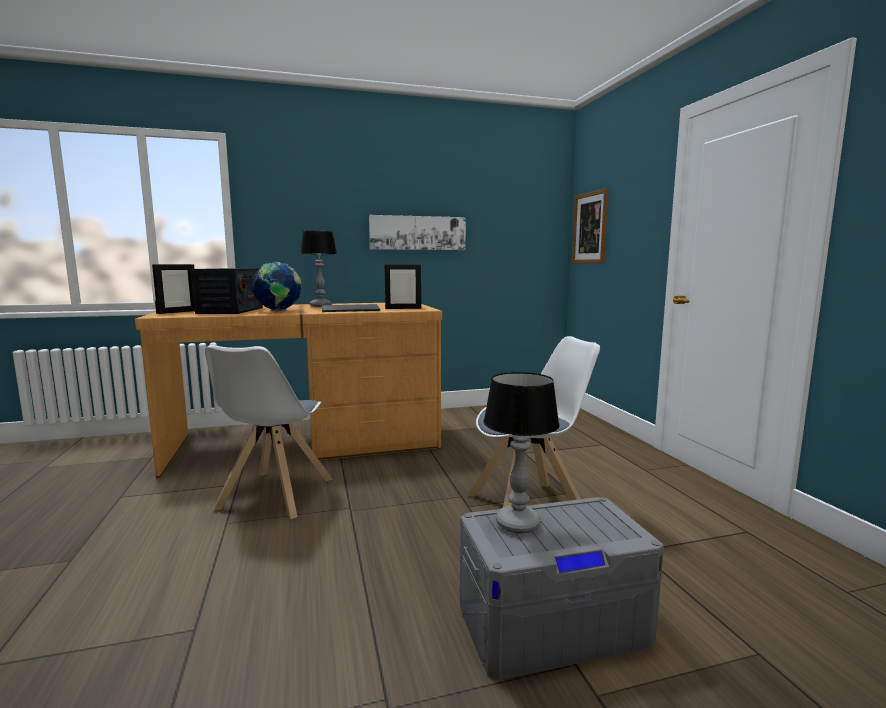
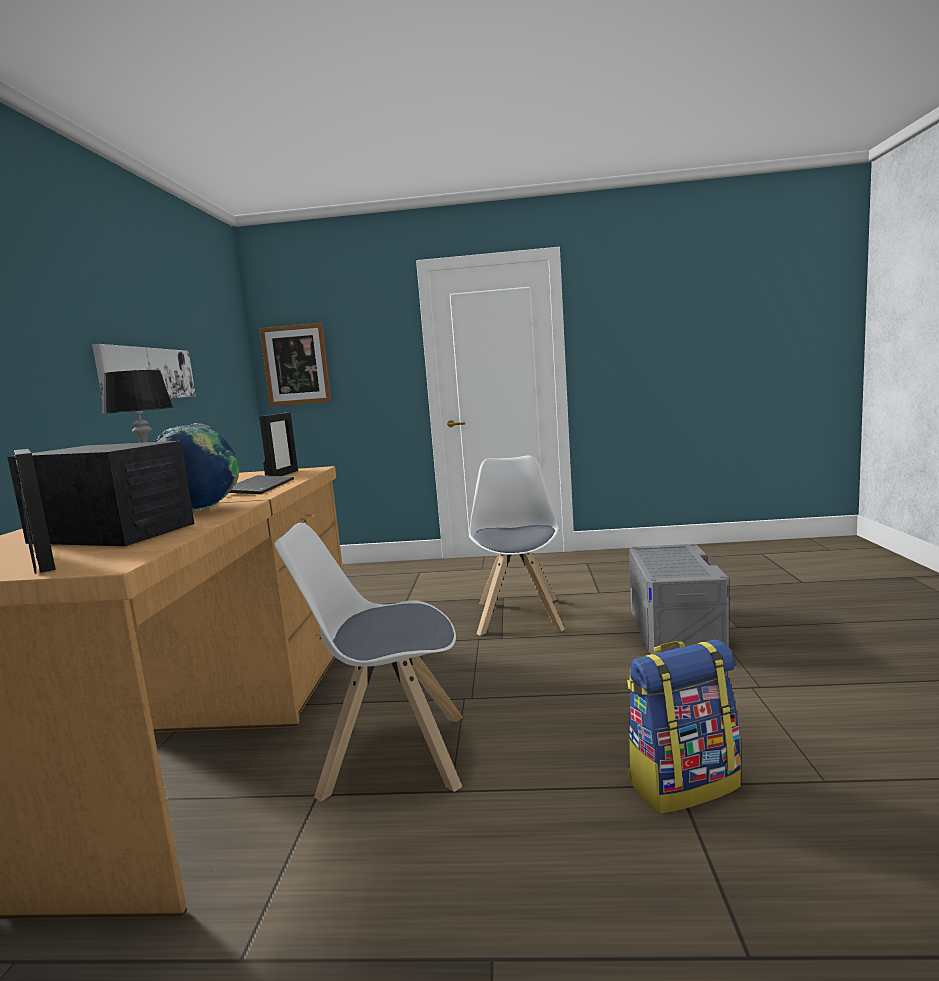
camera: 70 degrees left, 0 degrees up
(196, 632) = (682, 783): none -> backpack
(274, 495) = (389, 755): chair -> chair turned 150 degrees clockwise
(517, 523) = (667, 568): table lamp -> none

